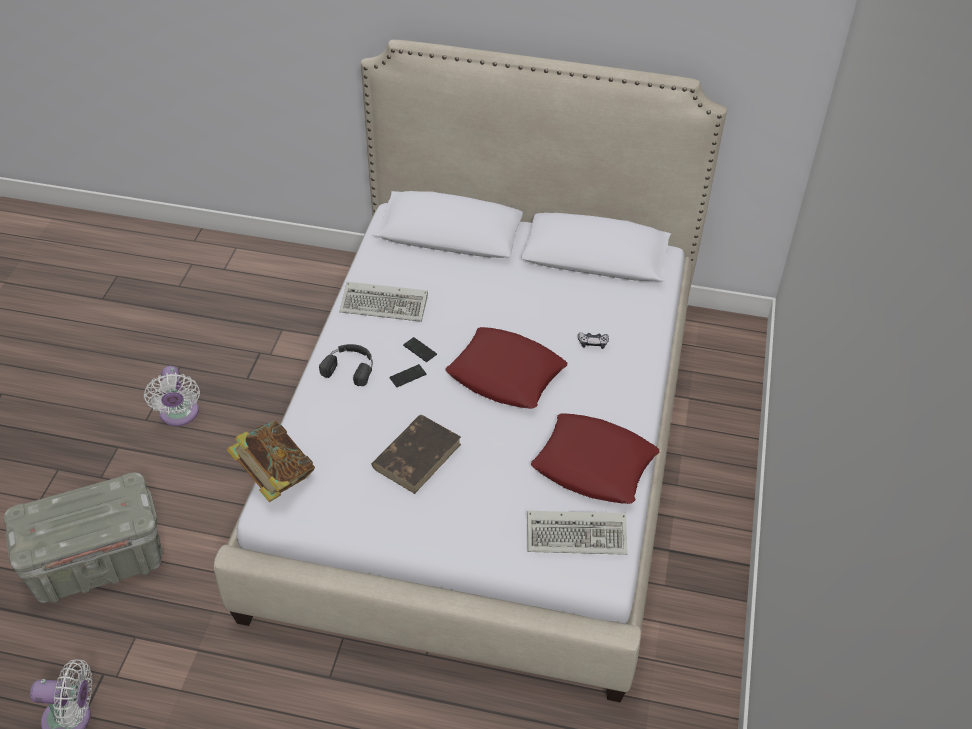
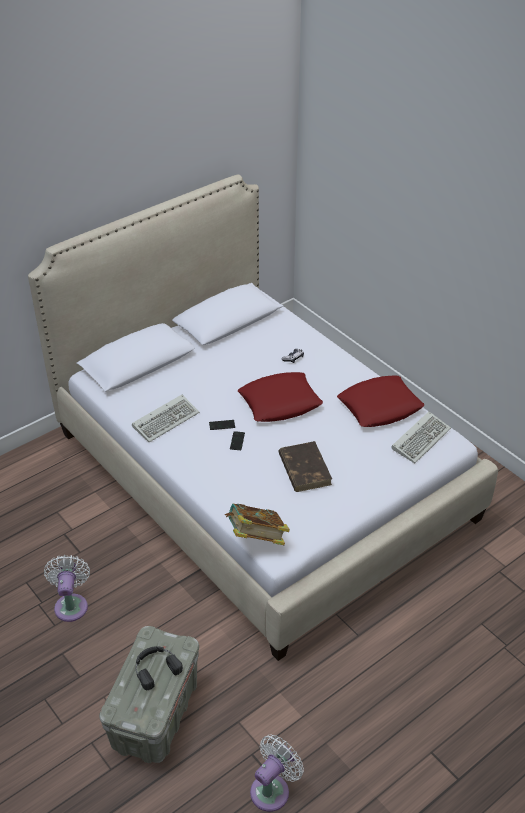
camera: 50 degrees left, 5 degrees down
(179, 415) = (71, 604): white fan -> white fan turned 120 degrees counterclockwise
(350, 366) = (201, 461): black headphones -> black headphones (155, 668)

